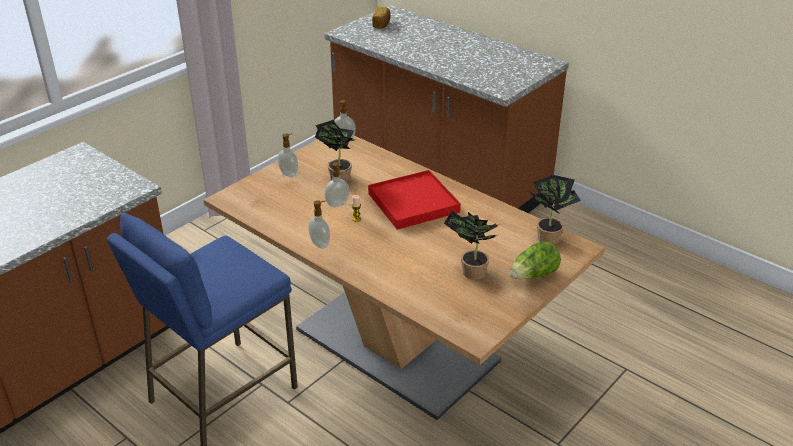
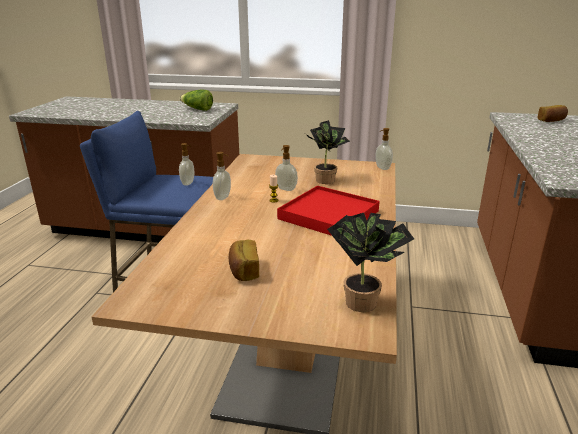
camera: 60 degrees right, 10 degrees down
(289, 174) = (305, 165): soap dispenser -> soap dispenser (188, 183)
(470, 272) = (243, 270): potted plant -> bread
(533, 275) = (273, 311): lettuce -> lettuce (197, 109)

